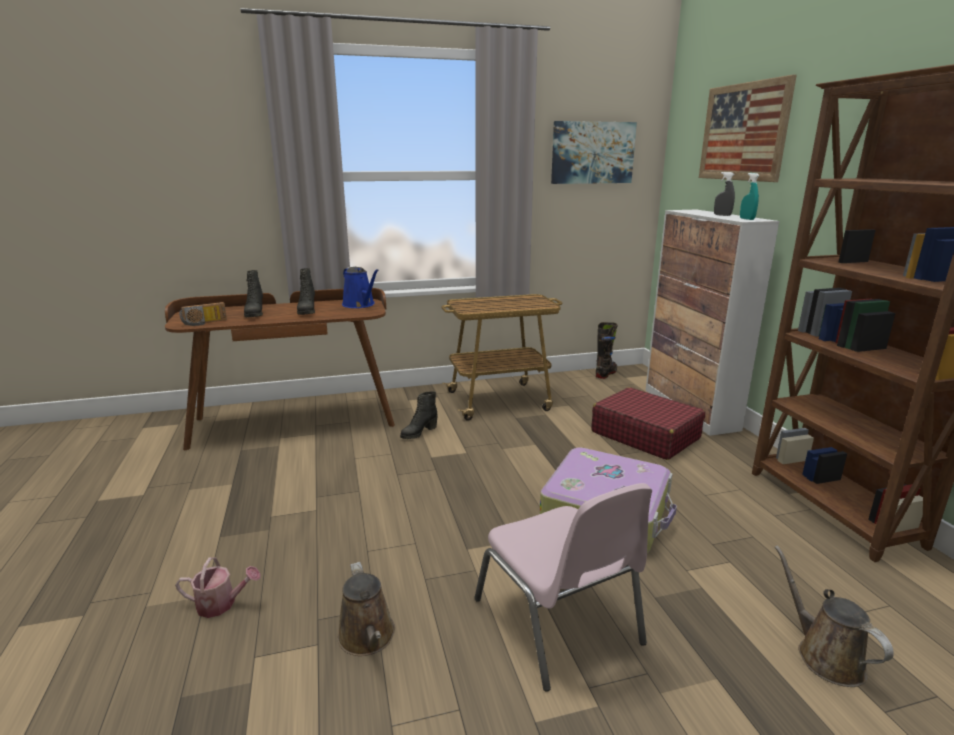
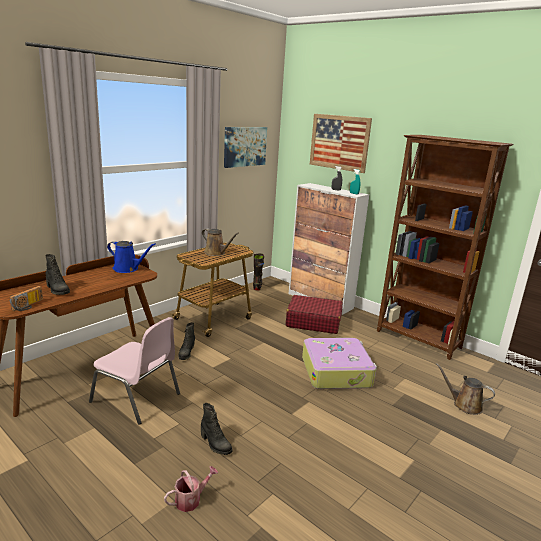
camera: 35 degrees left, 0 degrees up
(307, 311) = (97, 281): black boot -> black boot (215, 444)
(368, 638) = (294, 478): brown watering can -> brown watering can (216, 253)
(559, 622) = (367, 432): pink chair -> pink chair (137, 398)

